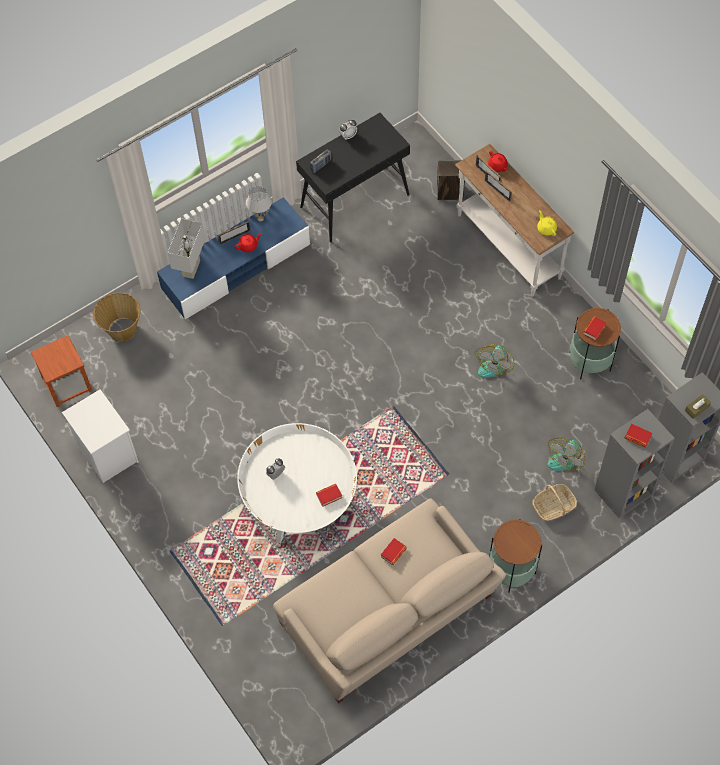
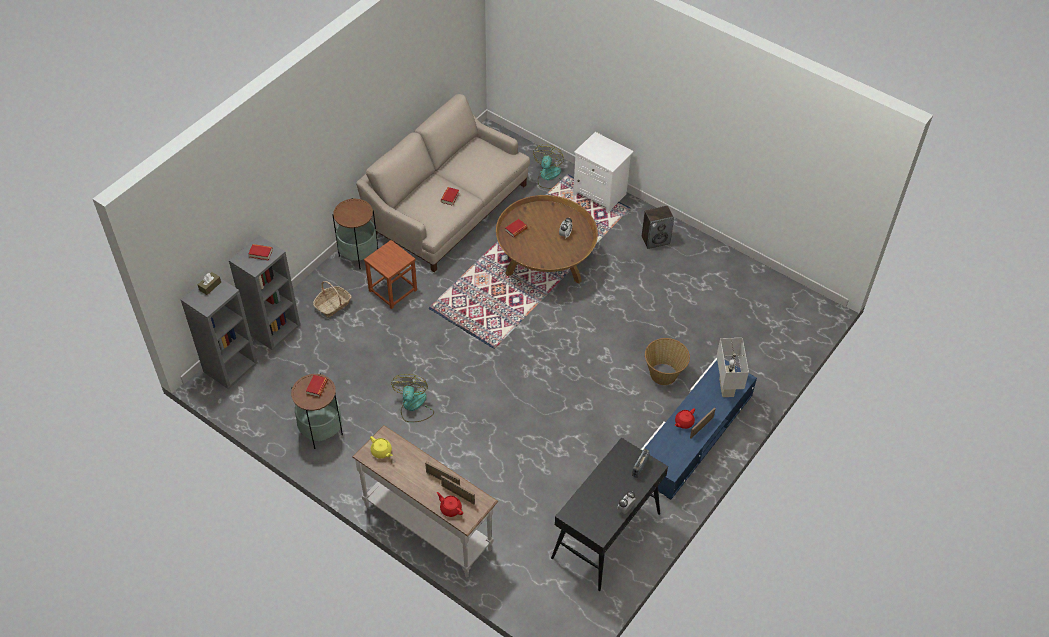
camera: 160 degrees right, 10 degrees down
(67, 385) = (782, 299): brown stool -> brown stool (392, 290)
(106, 453) = (718, 258): white nightstand -> white nightstand (601, 194)
(122, 329) = (765, 354): basket -> basket (664, 374)
(260, 219) = (685, 453): white table lamp -> none
(299, 500) = (545, 262): white coffee table -> brown coffee table
(449, 192) = (508, 573): speaker -> speaker (655, 240)
(565, 456) = (330, 344): fan -> fan (549, 177)

